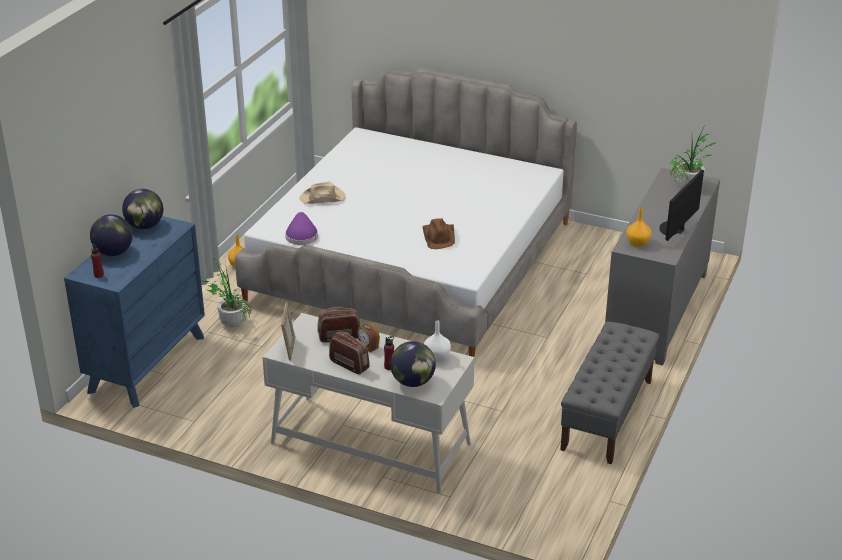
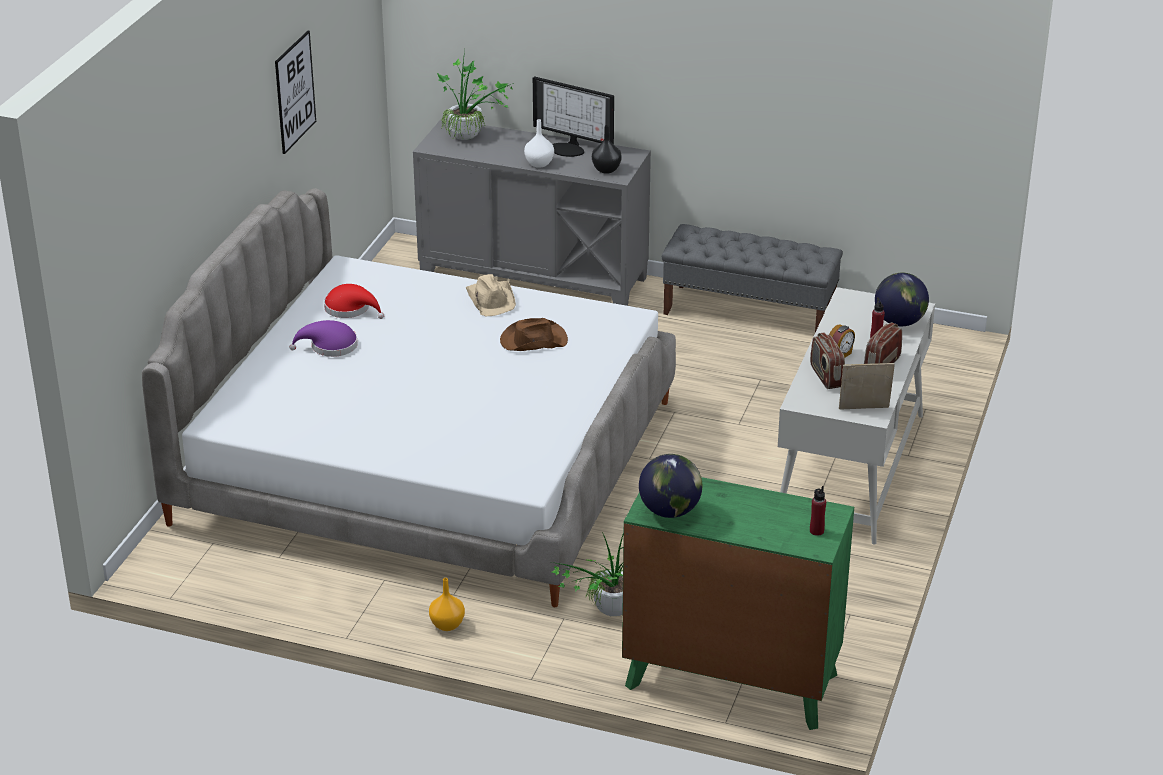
camera: 95 degrees left, 0 degrees up
(113, 253) = (752, 528): globe -> none
(147, 364) = (731, 680): blue dresser -> green dresser
(301, 235) = (543, 452): purple hat -> purple hat (330, 346)
(323, 198) = (430, 443): beige hat -> beige hat (491, 299)
(436, 357) = (846, 310): white vase -> white vase (539, 164)
(488, 174) = (350, 309): none -> red hat
(587, 52) = (295, 92): none -> picture
(637, 243) = (607, 170): orange vase -> black vase

